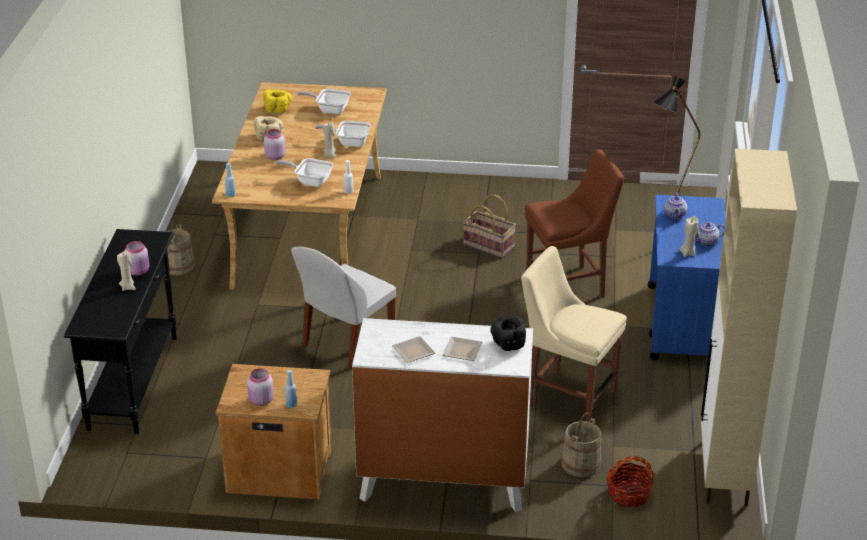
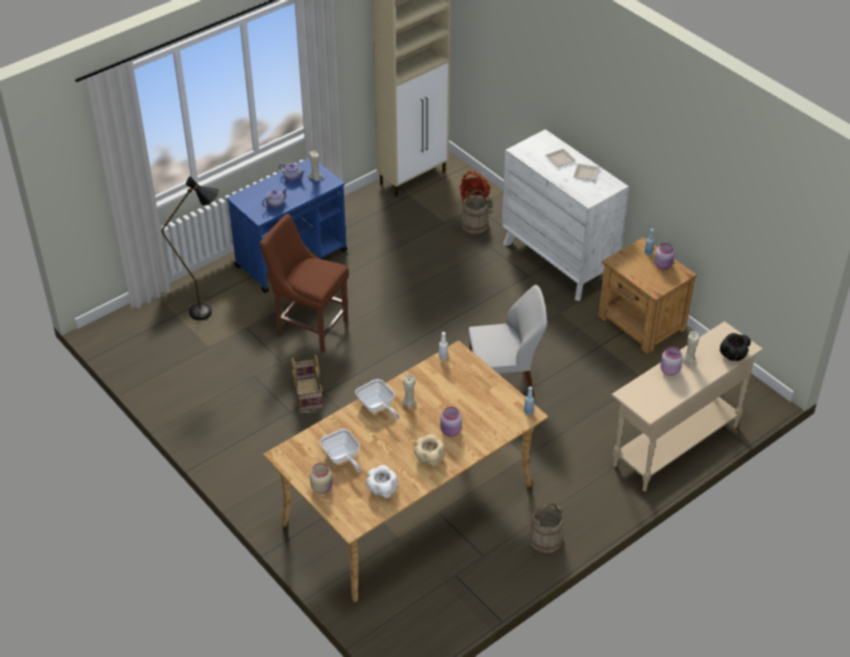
camera: 135 degrees left, 10 degrees up
(134, 382) = (675, 445): black console table -> beige console table
(277, 109) = (381, 490): yellow bowl -> white bowl
(310, 181) = (456, 386): frying pan -> none
(319, 93) = (322, 487): none -> beige jar
(507, 344) = (531, 149): black bowl -> black bowl (734, 355)
(567, 395) = (424, 262): beige chair -> none

